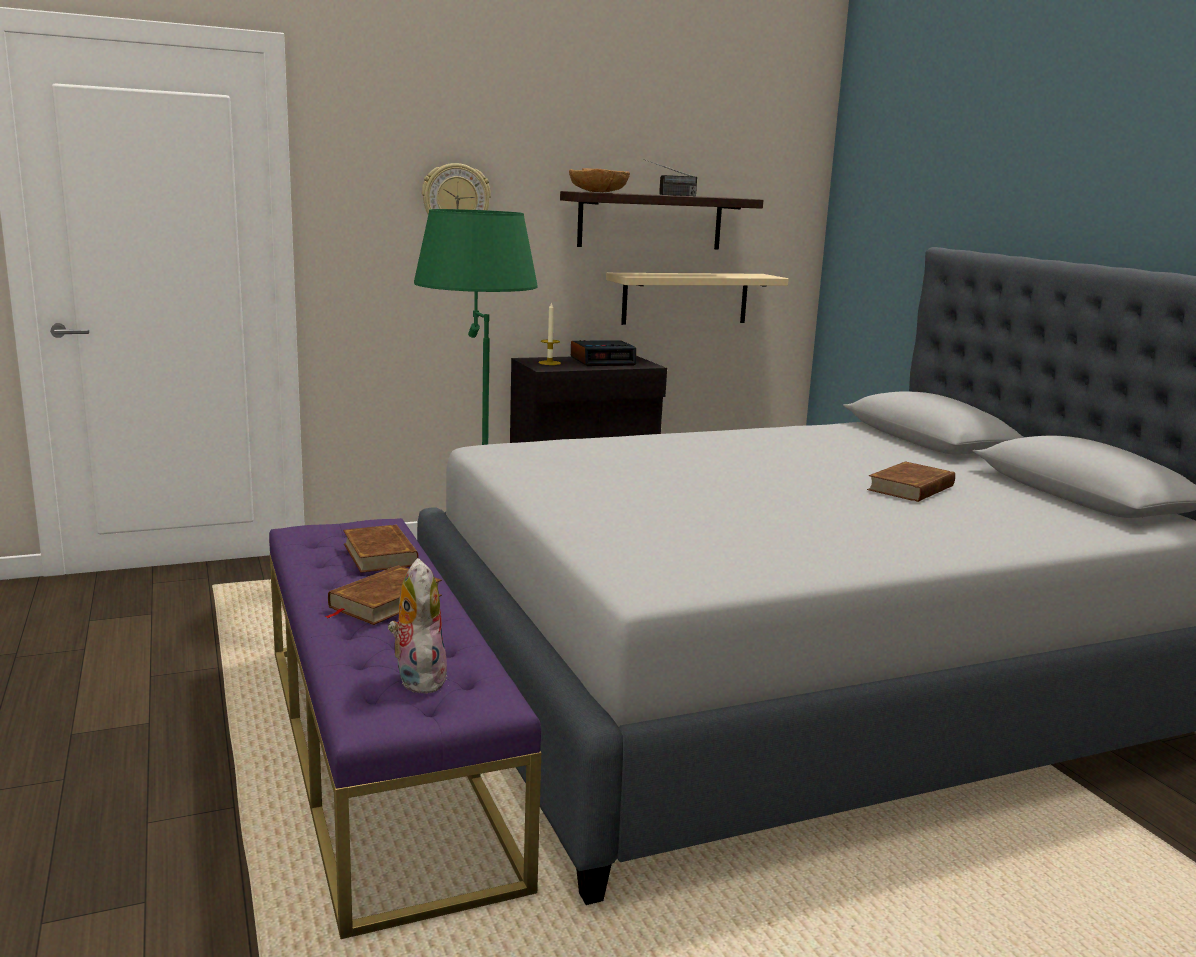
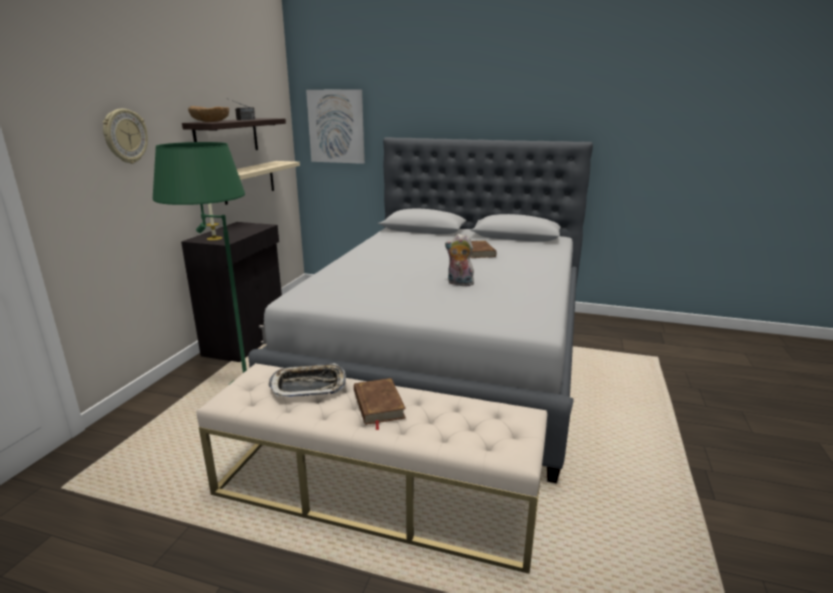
camera: 50 degrees left, 5 degrees up
(380, 554) = (308, 385): brown book -> tray
(381, 753) = (375, 494): purple bench -> beige bench
(417, 678) = (481, 426): plush toy -> plush toy (459, 283)
(603, 361) = (236, 229): alarm clock -> none
(880, 223) = (336, 126): none -> picture

